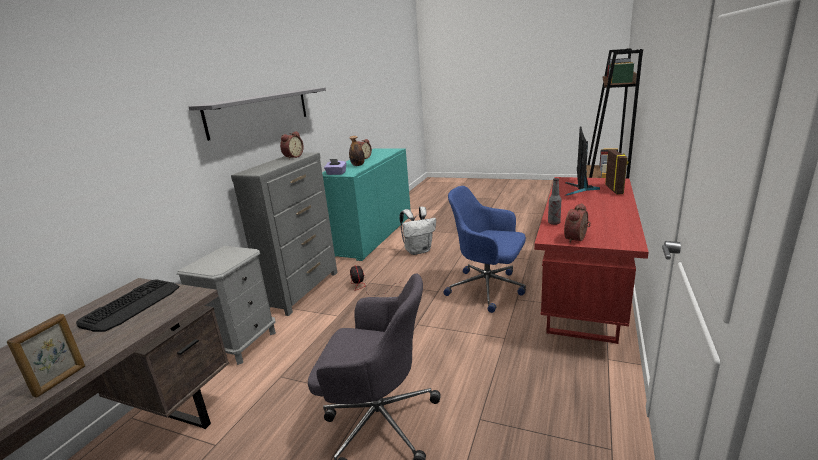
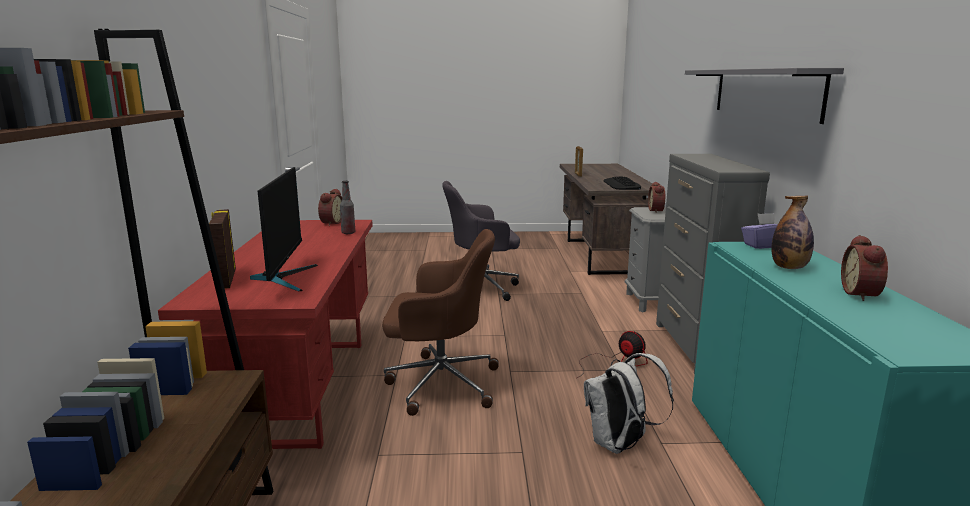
camera: 155 degrees right, 5 degrees down
(292, 157) = (728, 166): alarm clock -> alarm clock (657, 210)
(488, 289) = (440, 383): blue office chair -> brown office chair

